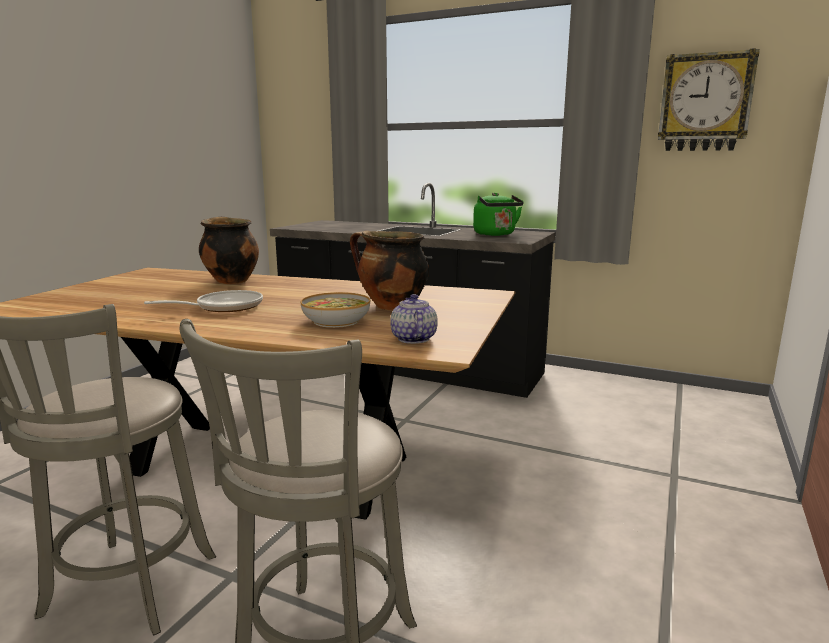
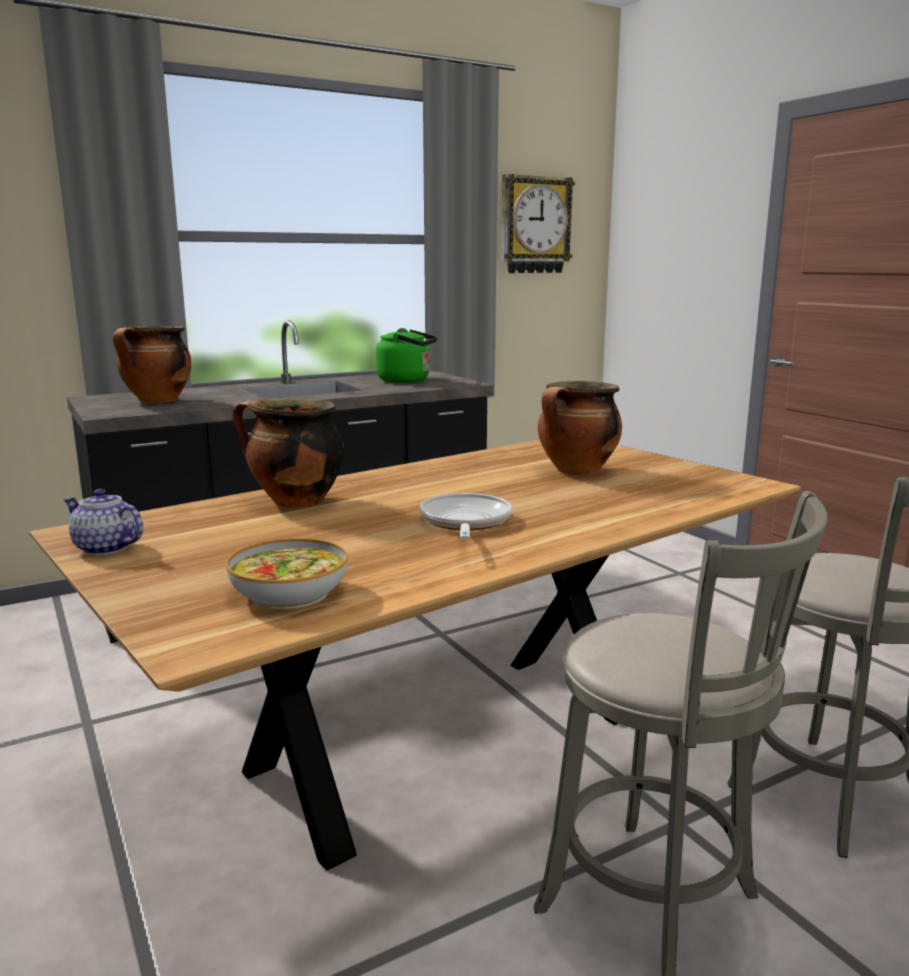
camera: 55 degrees left, 0 degrees up
(332, 226) = (157, 401): none -> cooking pot
(336, 321) = (608, 494): bowl -> bowl (288, 593)
(413, 339) = (709, 485): teapot -> teapot (105, 548)

